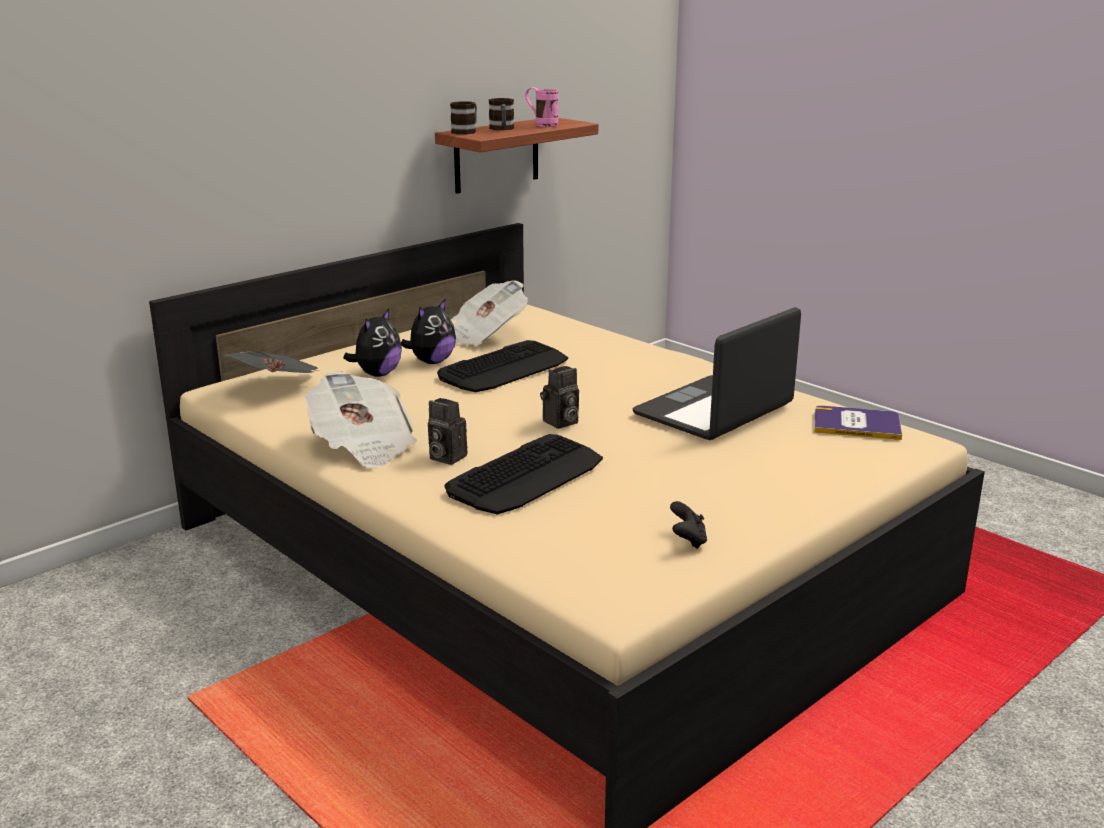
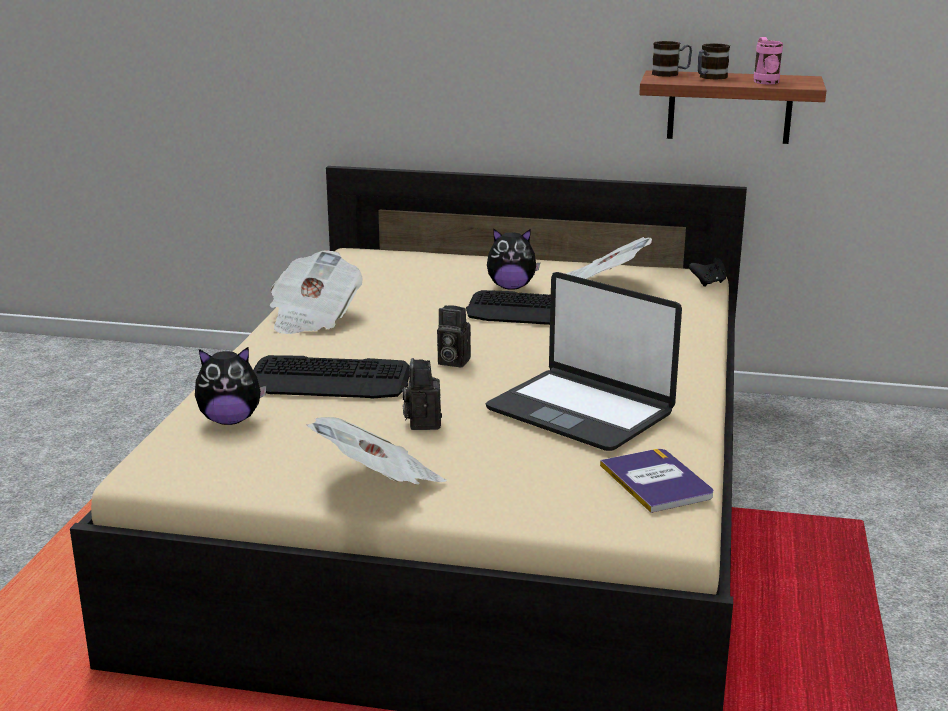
camera: 55 degrees right, 0 degrees up
(277, 387) = (377, 264): newspaper -> newspaper (379, 483)
(377, 374) = (454, 280): plush toy -> plush toy (230, 420)
(445, 457) = (329, 346): camera -> camera (422, 422)
(687, 540) = (283, 468): black game controller -> black game controller (708, 283)
(715, 411) = (581, 411): laptop -> laptop turned 150 degrees counterclockwise

